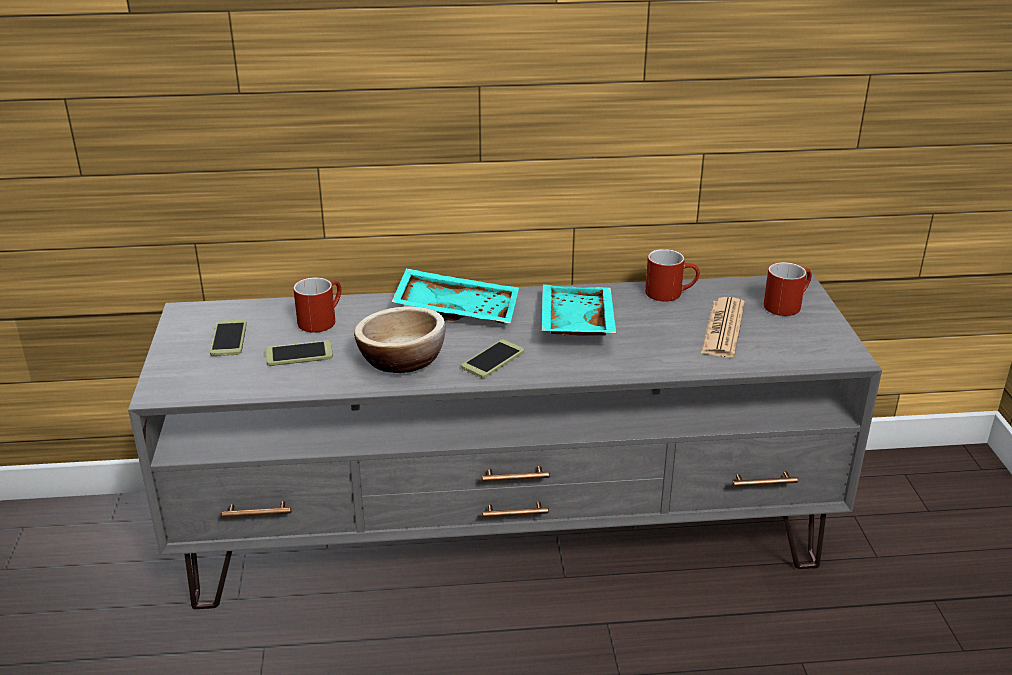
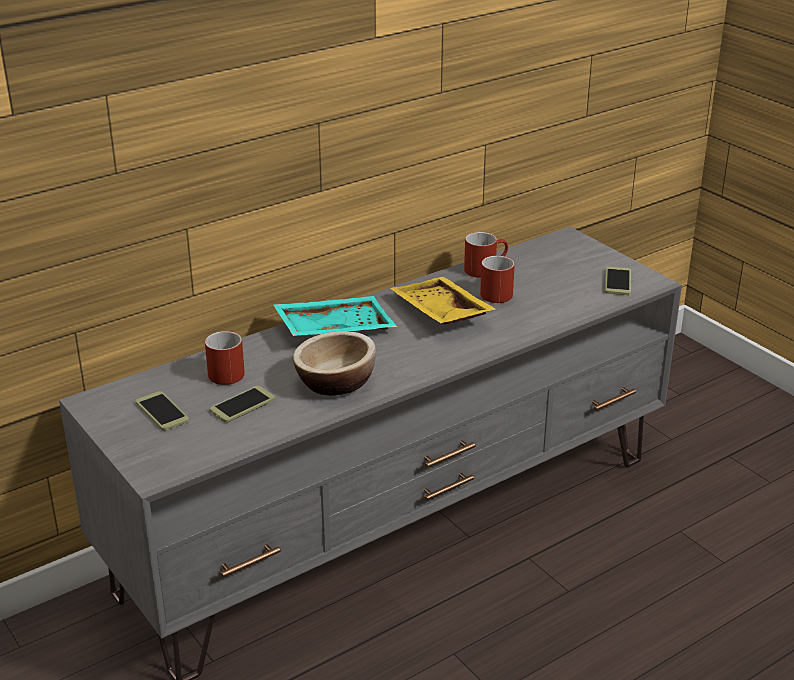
camera: 30 degrees left, 0 degrees up
(493, 360) = (408, 360): phone -> phone (618, 282)
(574, 324) = (439, 313): turquoise tray -> yellow tray
(723, 328) = (550, 285): newspaper -> none
(786, 304) = (575, 254): red mug -> red mug (498, 292)

